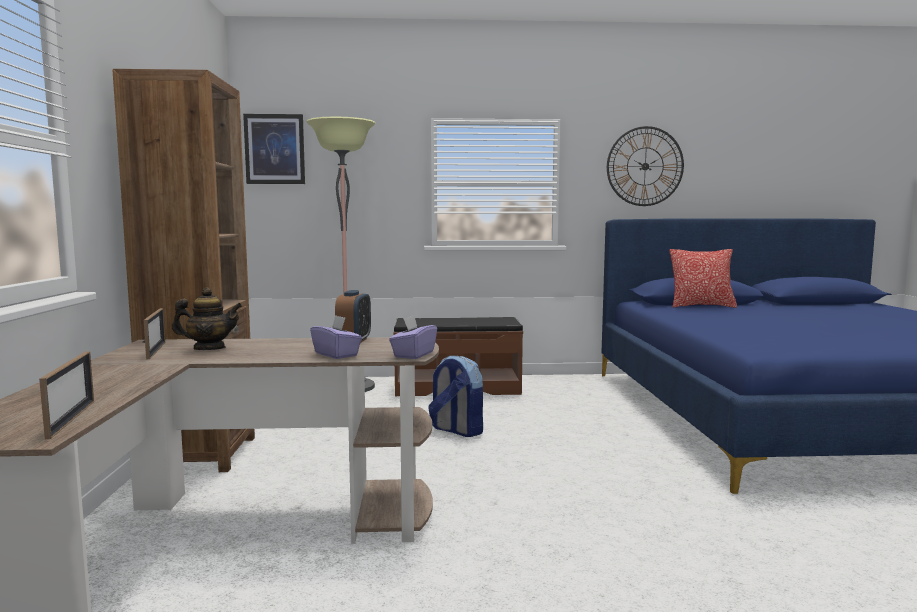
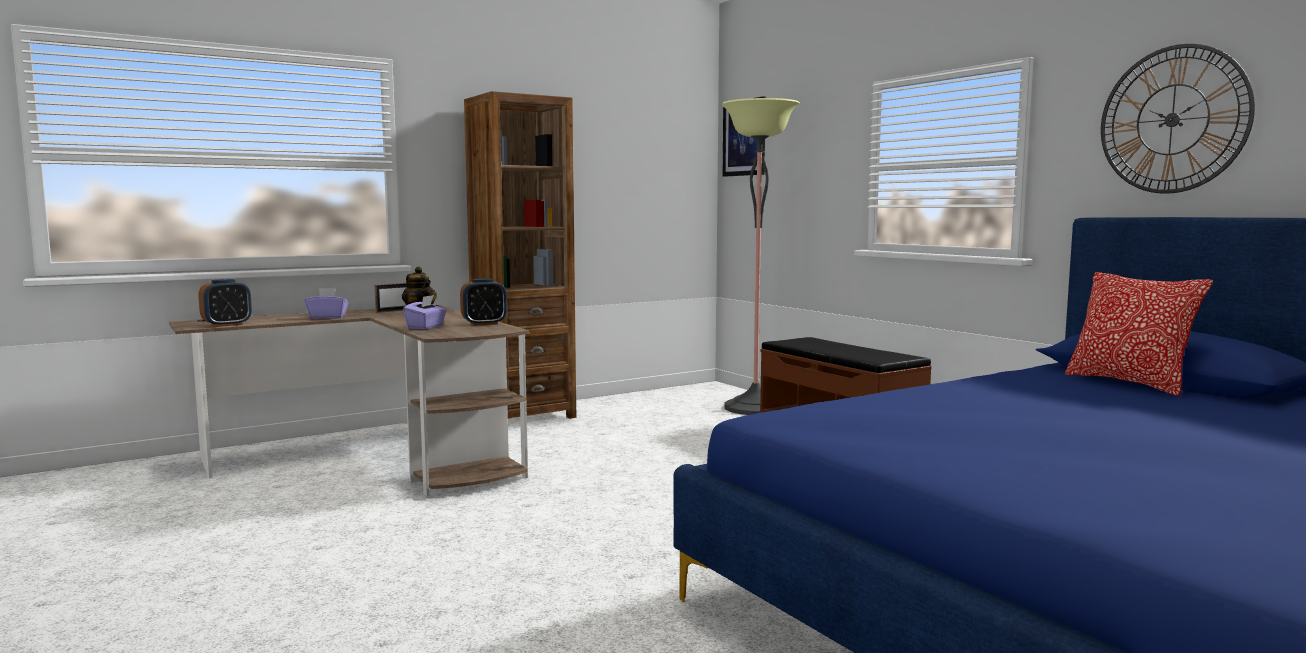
camera: 60 degrees right, 0 degrees up
(71, 419) = (227, 325): picture frame -> alarm clock
(413, 355) = (444, 335): purple tissue box -> purple tissue box (327, 317)
(456, 430) = (695, 462): backpack -> none

